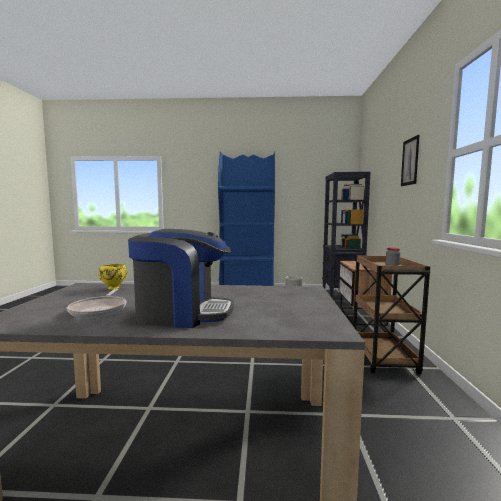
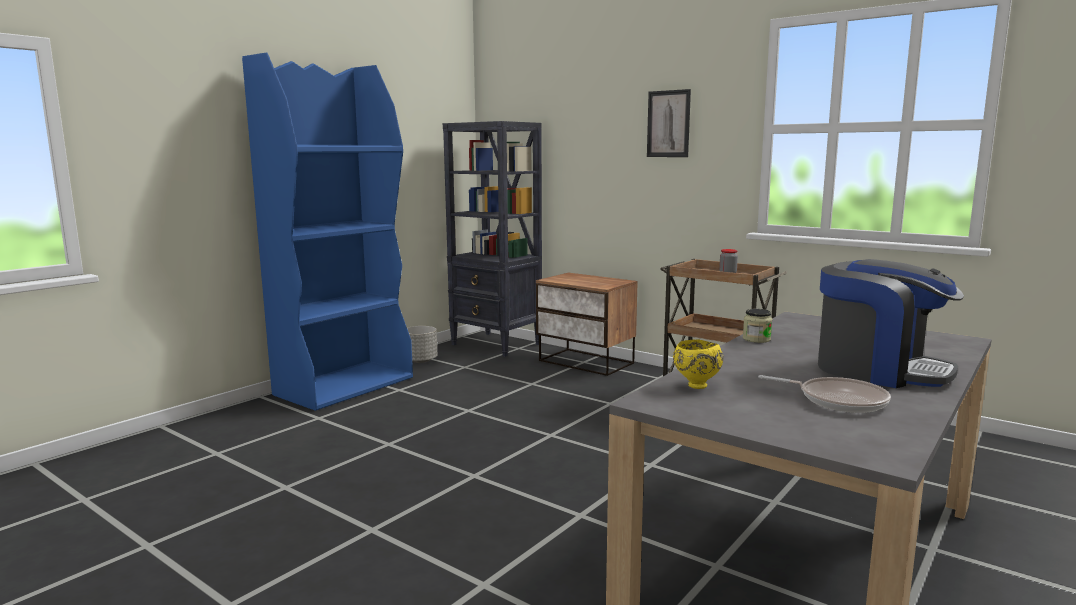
camera: 55 degrees left, 5 degrees up
(182, 314) = (879, 370): coffee machine -> coffee machine turned 90 degrees clockwise
(228, 287) = (756, 339): none -> jar

